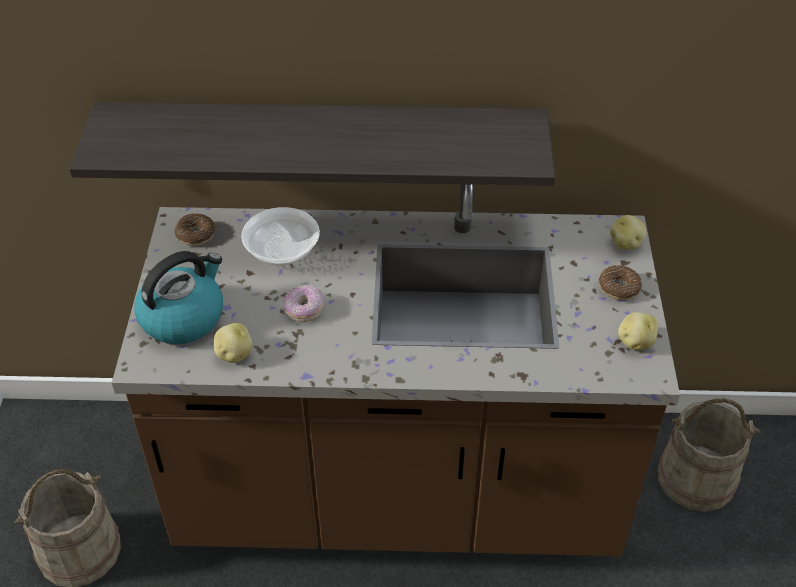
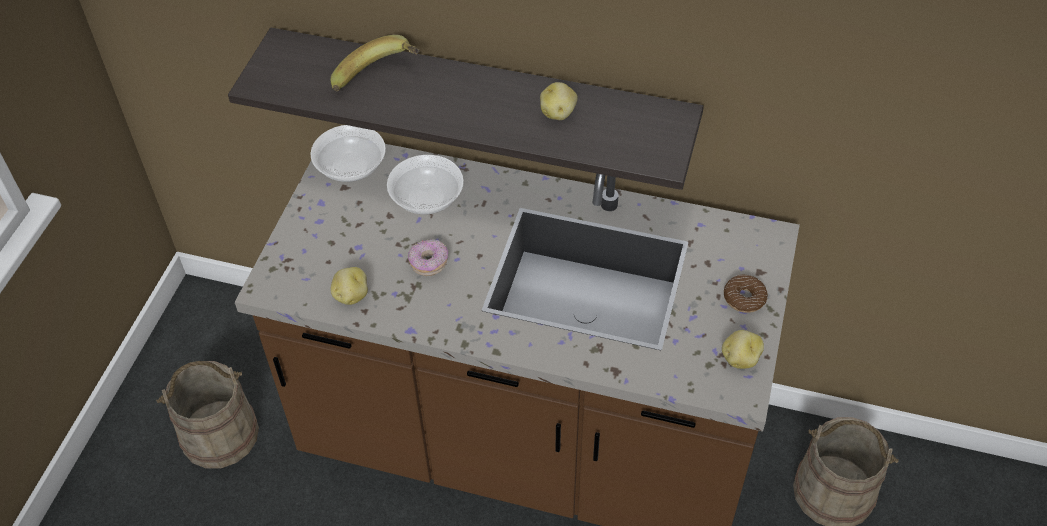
camera: 15 degrees right, 5 degrees up
(183, 317) = (316, 249): kettle -> none
(195, 235) = (351, 167): donut -> bowl
(225, 133) = (379, 81): none -> banana
(626, 243) = (769, 251): potato -> potato (558, 113)

